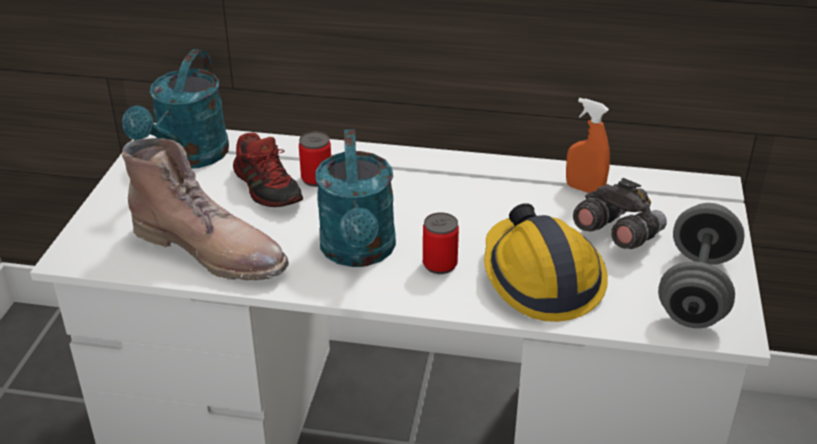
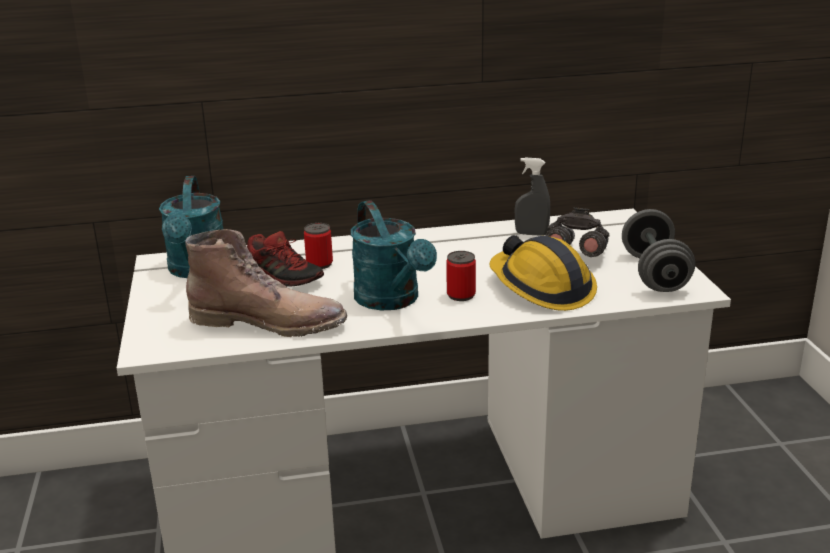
camera: 20 degrees left, 10 degrees down
(584, 189) = (531, 234): orange spray bottle -> grey spray bottle

